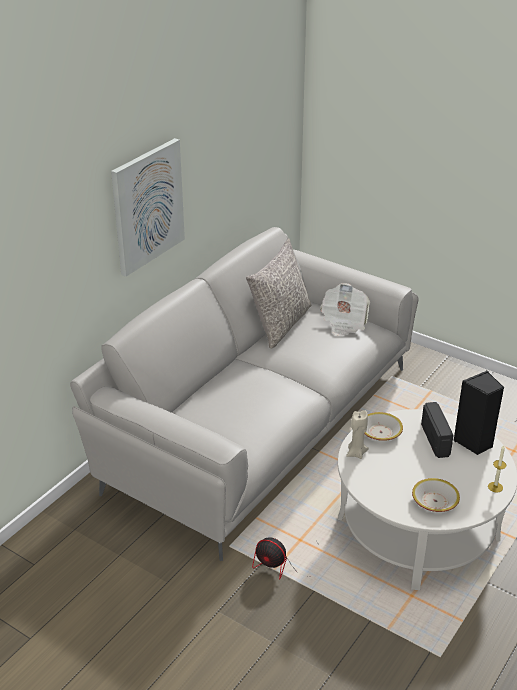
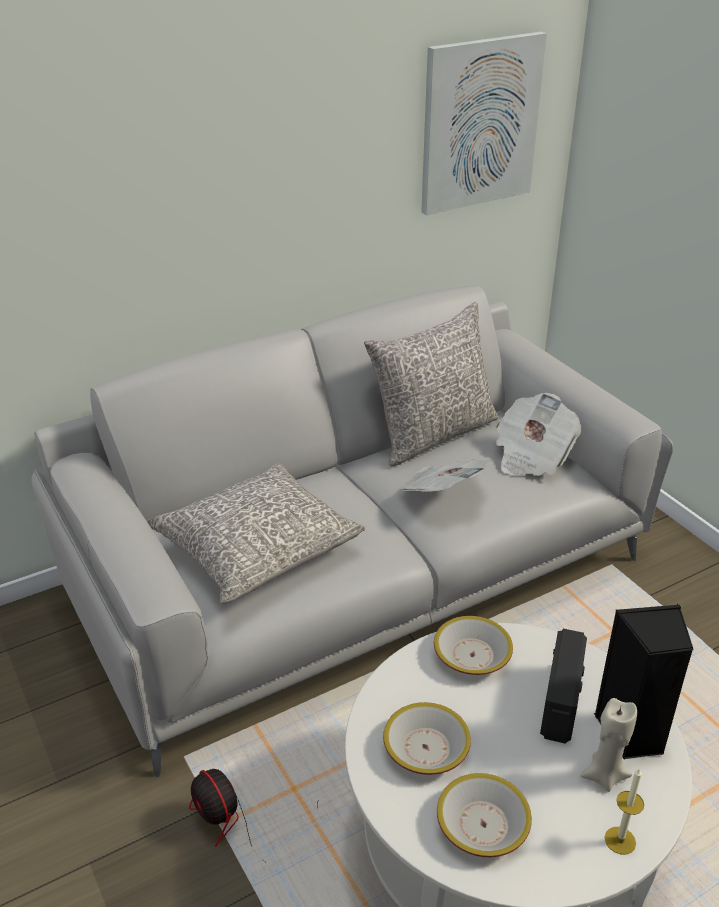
camera: 25 degrees right, 0 degrees up
(147, 206) = (213, 191): picture -> picture (479, 123)
(232, 413) = (257, 547): none -> grey pillow
(311, 356) = (442, 493): none -> newspaper
(356, 453) = (405, 678): beige candle -> beige candle (604, 775)
(388, 479) = (425, 748): none -> bowl

